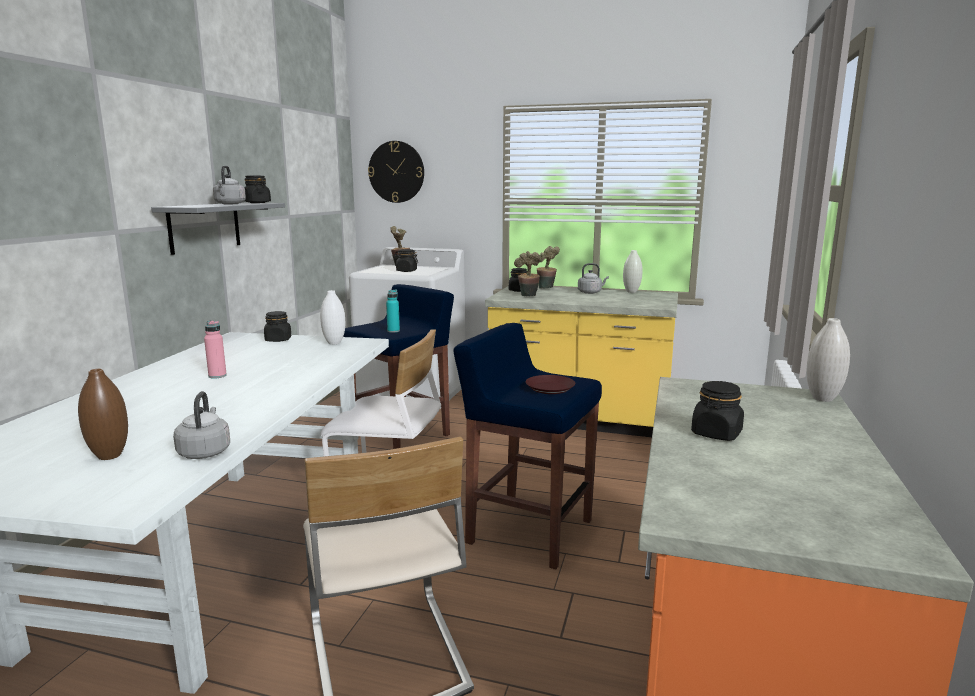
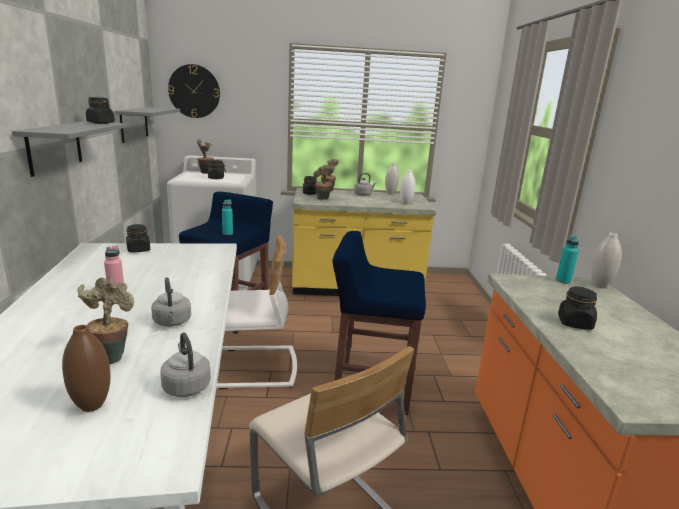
camera: 20 degrees left, 5 degrees up
(164, 422) = (112, 356): none -> potted plant
(229, 204) = (81, 125): grey kettle -> grey kettle (172, 322)
(321, 210) = (134, 124): none -> grey shelf
(334, 343) = (194, 250): white vase -> white vase (406, 202)
(550, 388) = (397, 283): brown plate -> none
(766, 391) = (563, 281): none -> turquoise bottle

